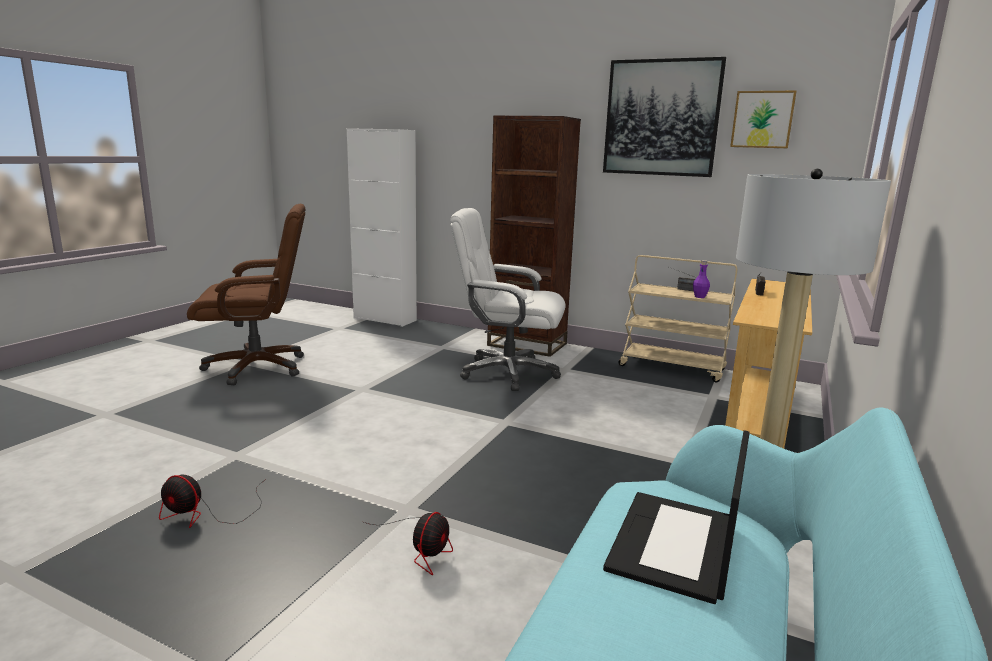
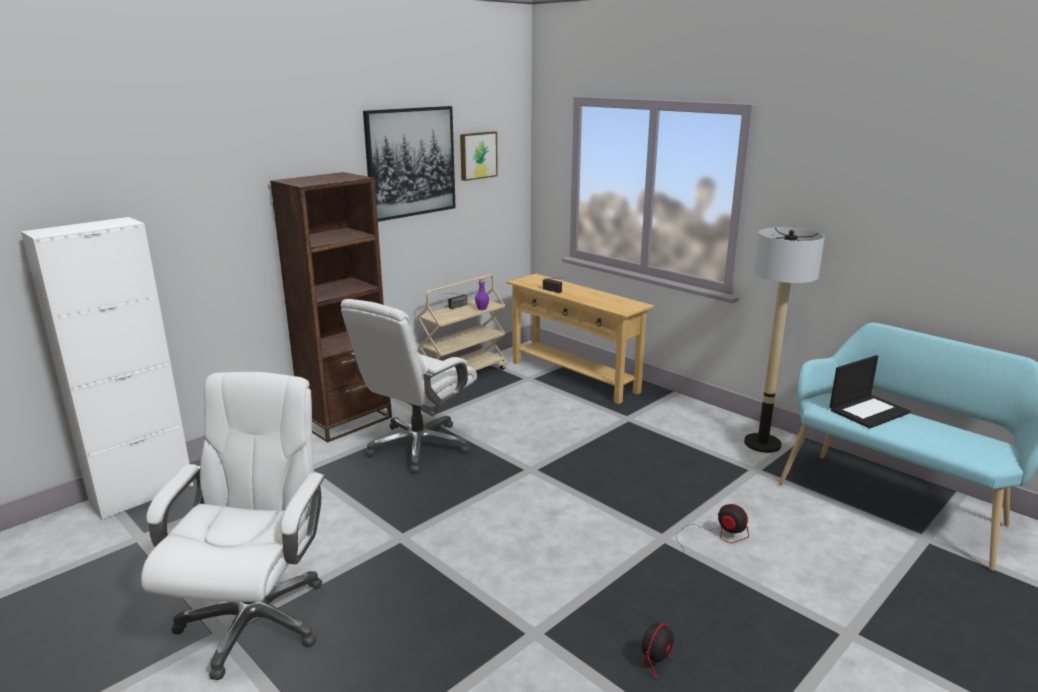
camera: 70 degrees left, 5 degrees up
(257, 367) = (255, 619): brown office chair -> white office chair
(675, 546) = (868, 411): laptop -> laptop turned 75 degrees counterclockwise

